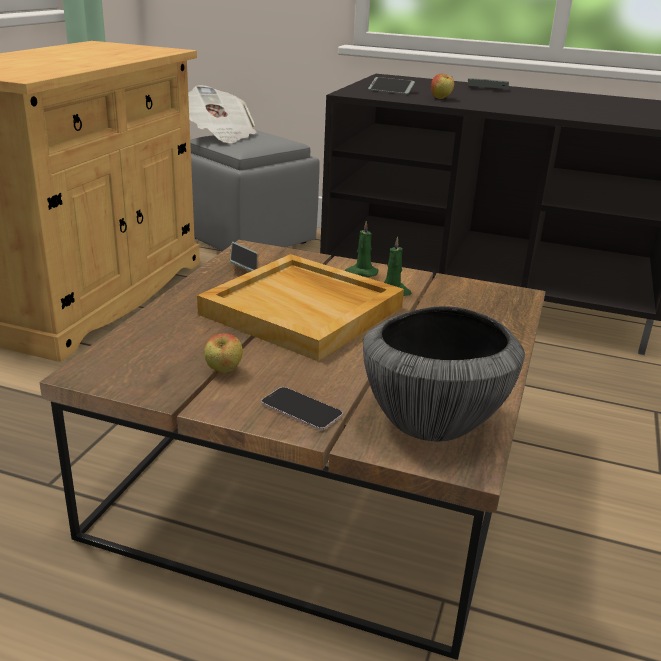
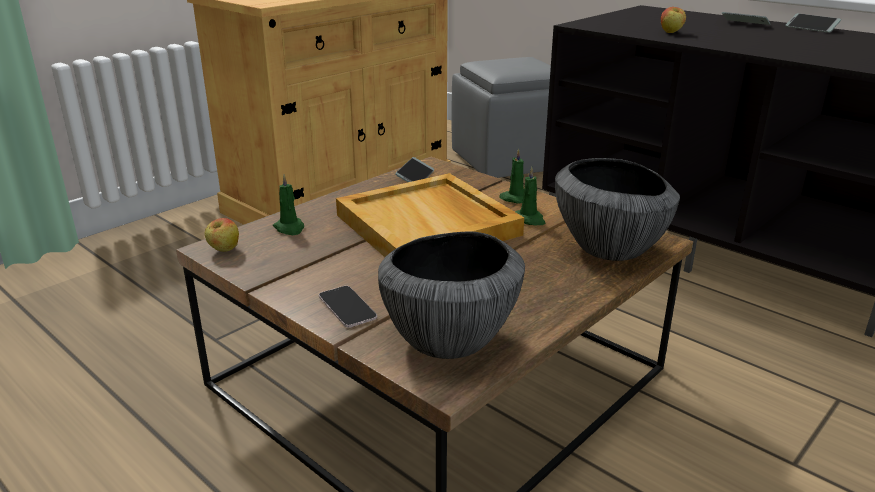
camera: 25 degrees right, 0 degrees up
(158, 336) = (290, 228): none -> green candle
(220, 135) = (490, 60): newspaper -> none
(223, 371) = (314, 265): apple -> apple (224, 250)
(391, 90) = (628, 23): phone -> phone (811, 28)
(488, 309) = (610, 250): none -> bowl

